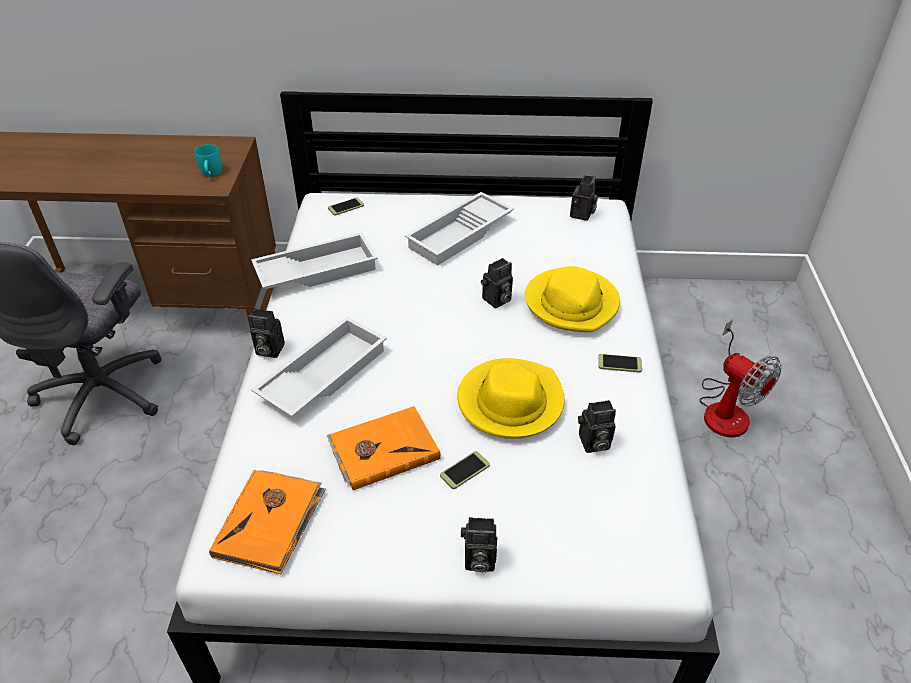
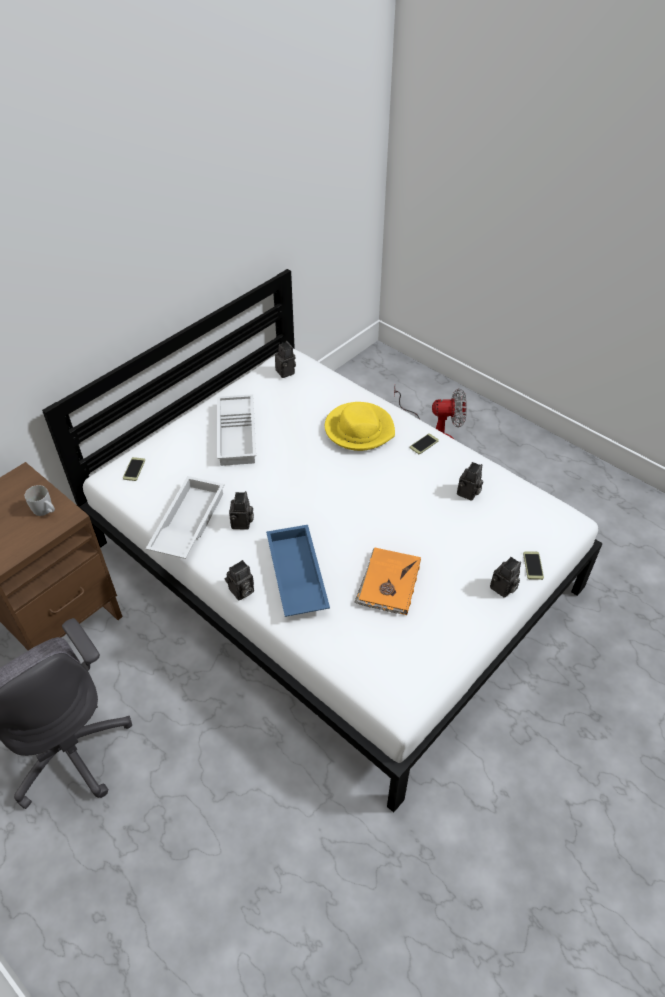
camera: 50 degrees left, 5 degrees up
(211, 174) = (45, 511): turquoise mug -> white mug
(270, 522) = (396, 667): orange book -> none
(322, 374) = (295, 576): white tray -> blue tray
(465, 470) = (437, 557): phone -> phone (533, 566)
(496, 300) = (320, 458): camera -> camera (242, 523)
(510, 401) = (407, 506): yellow hat -> none

